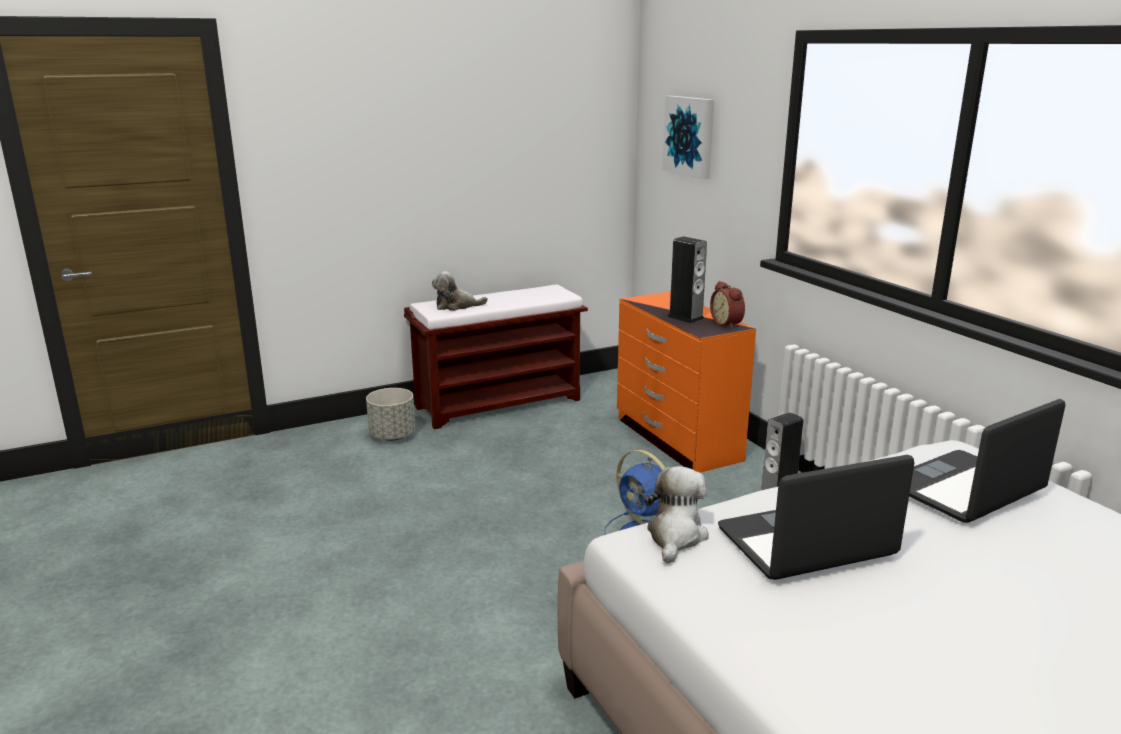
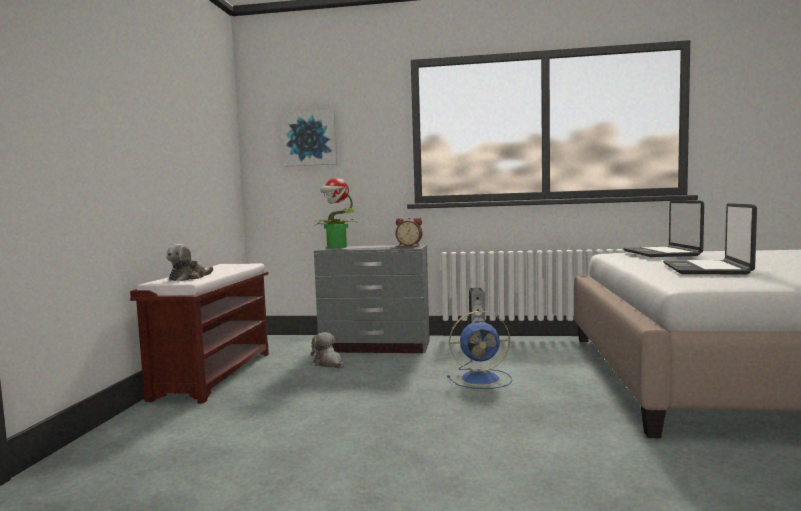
camera: 55 degrees left, 15 degrees down
(392, 436) = (176, 421): grey planter -> none
(660, 298) = (336, 247): none -> potted plant
(675, 536) = (684, 280): plush toy -> plush toy (329, 364)
(676, 440) = (376, 347): orange dresser -> grey dresser
(685, 317) = (382, 247): speaker -> none

